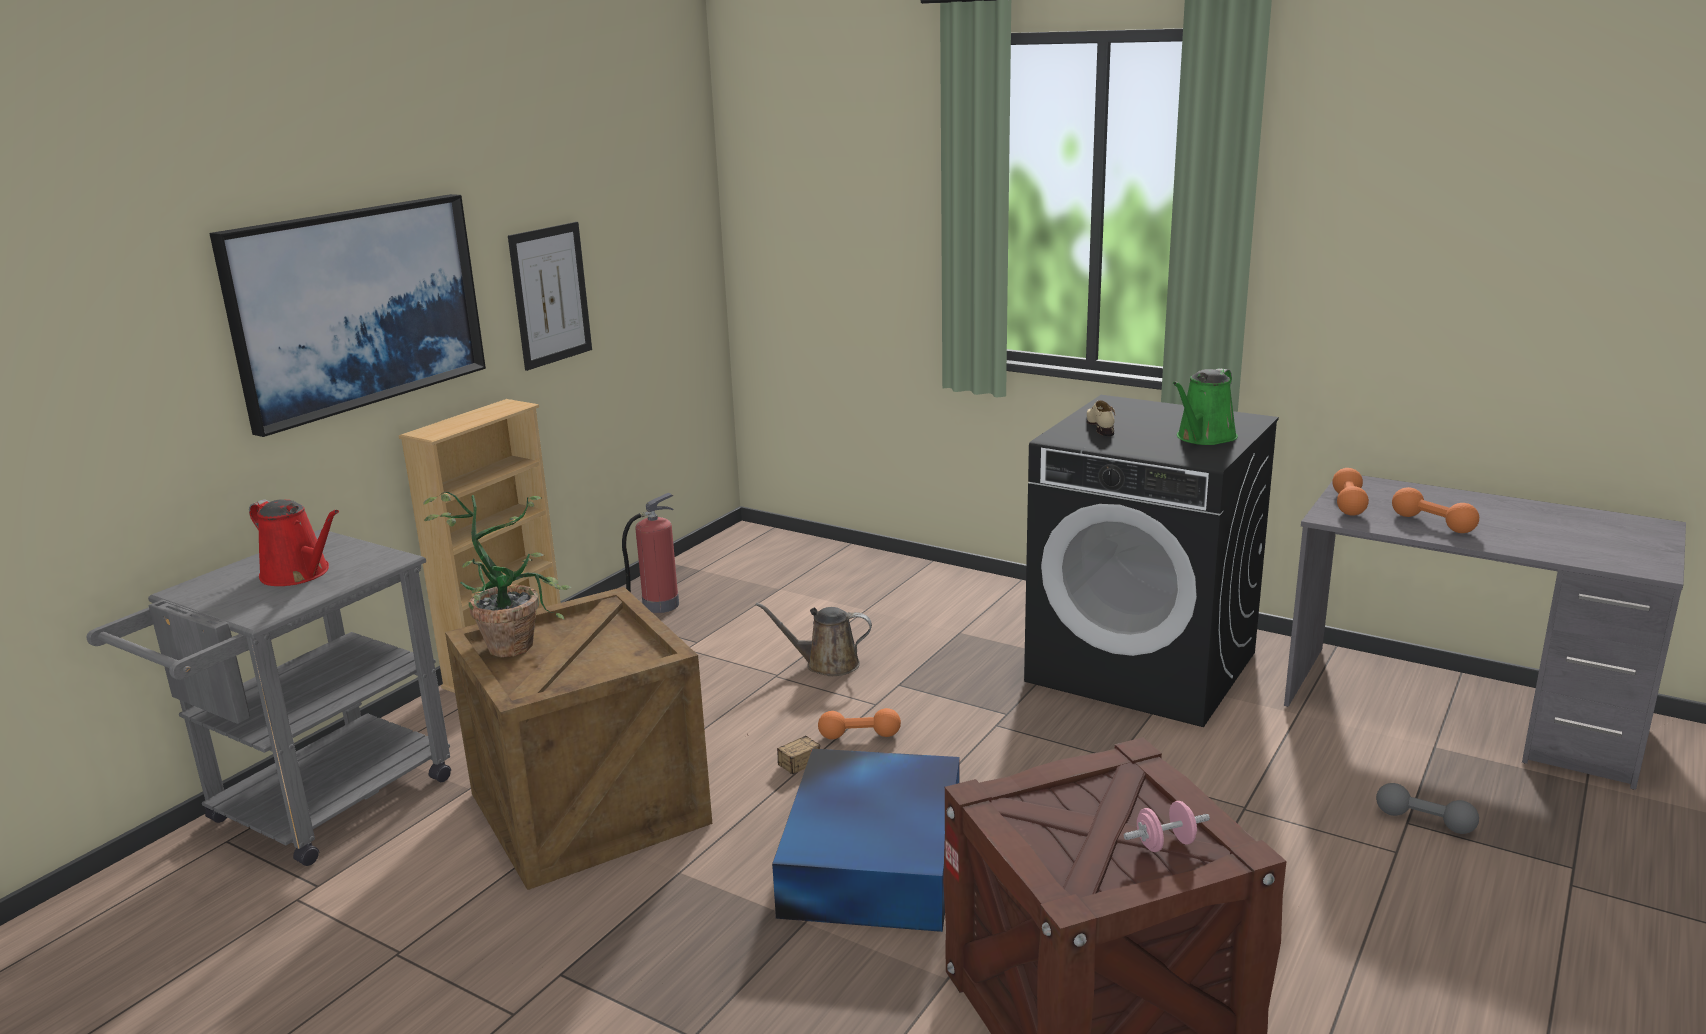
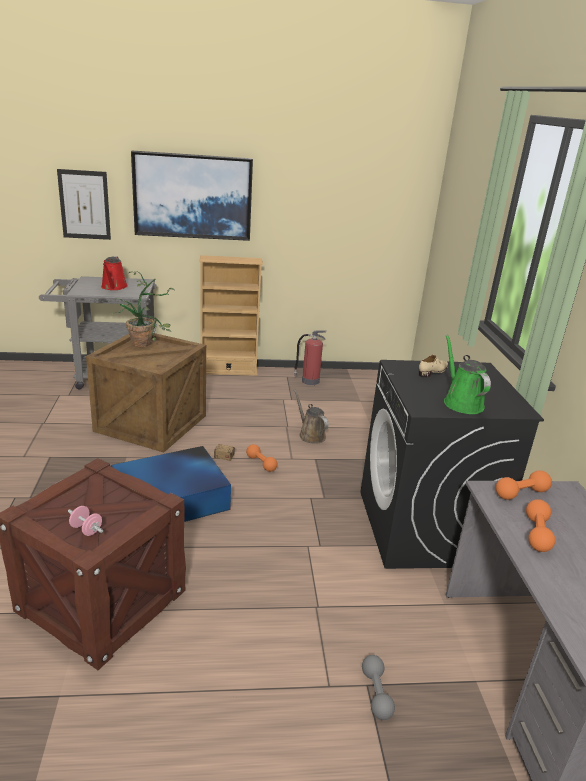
camera: 50 degrees right, 5 degrees up
(550, 295) = (302, 218): picture -> picture (84, 205)
(1203, 438) = (461, 402): green watering can -> green watering can turned 75 degrees clockwise

